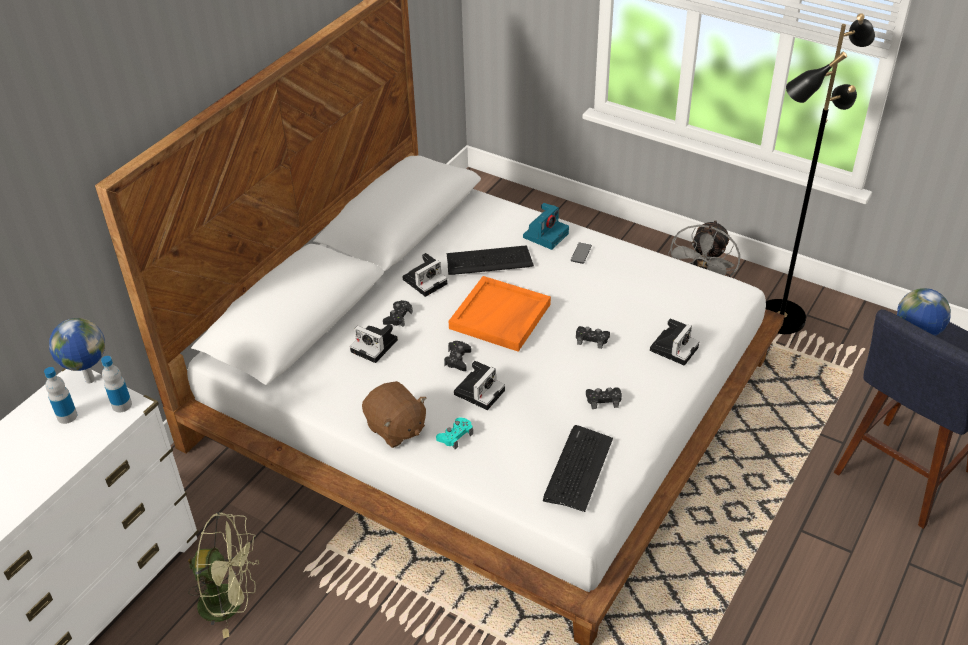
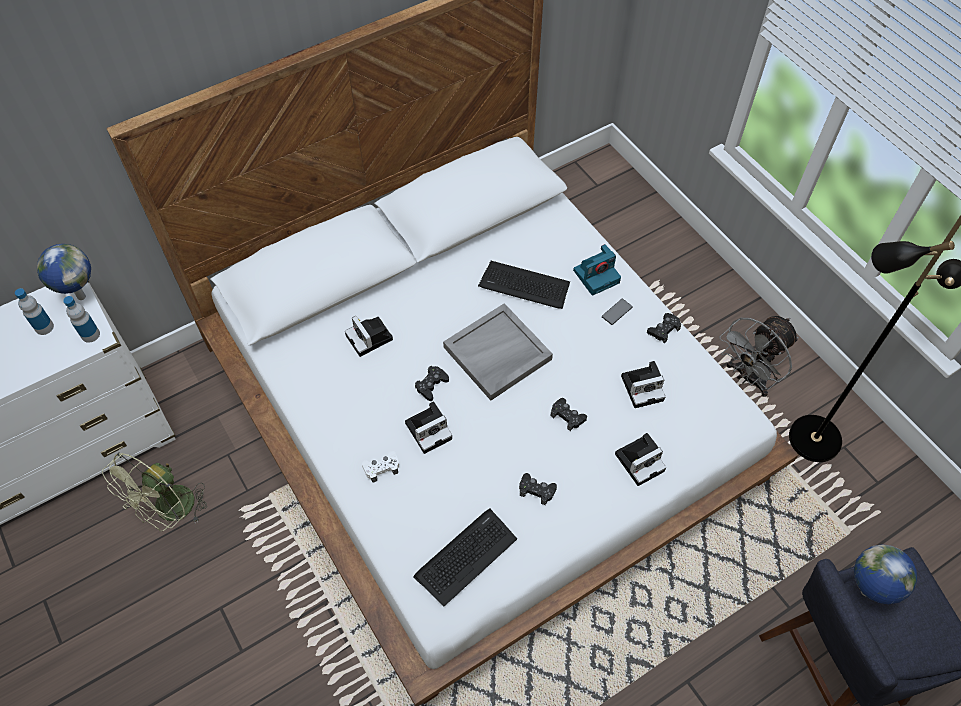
camera: 25 degrees right, 15 degrees up
(231, 602) = (170, 512): green fan -> green fan turned 90 degrees clockwise
(395, 428) = (337, 435): brown plush toy -> none
(398, 317) = (407, 314): black game controller -> black game controller (663, 330)
(425, 280) = (455, 283): camera -> camera (643, 387)
(455, 436) = (381, 468): turquoise game controller -> white game controller
(500, 317) = (497, 354): orange tray -> grey tray

